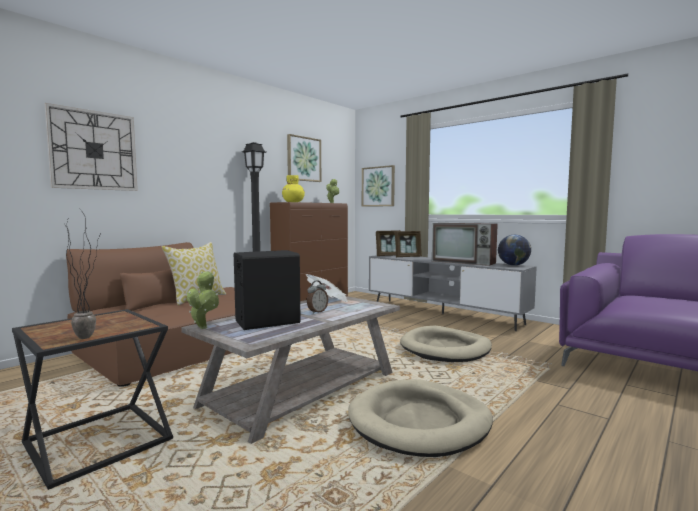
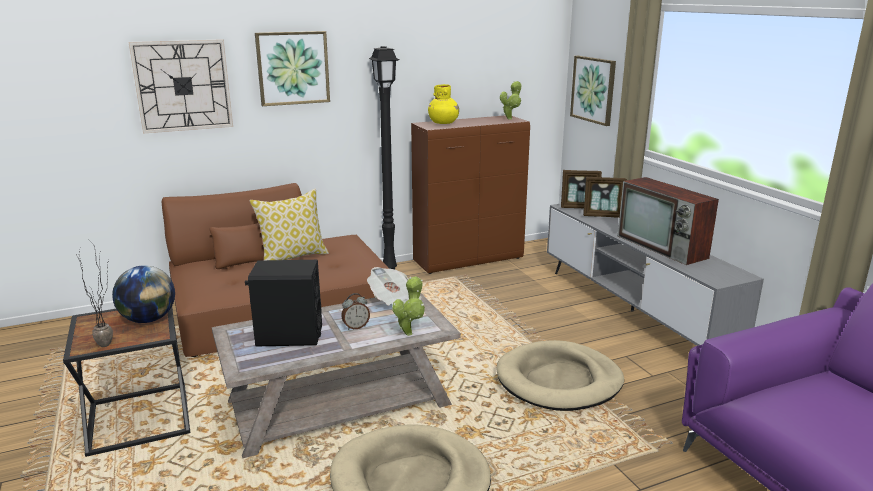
camera: 25 degrees right, 15 degrees up
(203, 327) = (228, 332): potted plant -> potted plant (409, 332)
(303, 159) = (471, 53): picture -> picture (293, 68)
(513, 265) = (727, 270): globe -> globe (148, 319)

